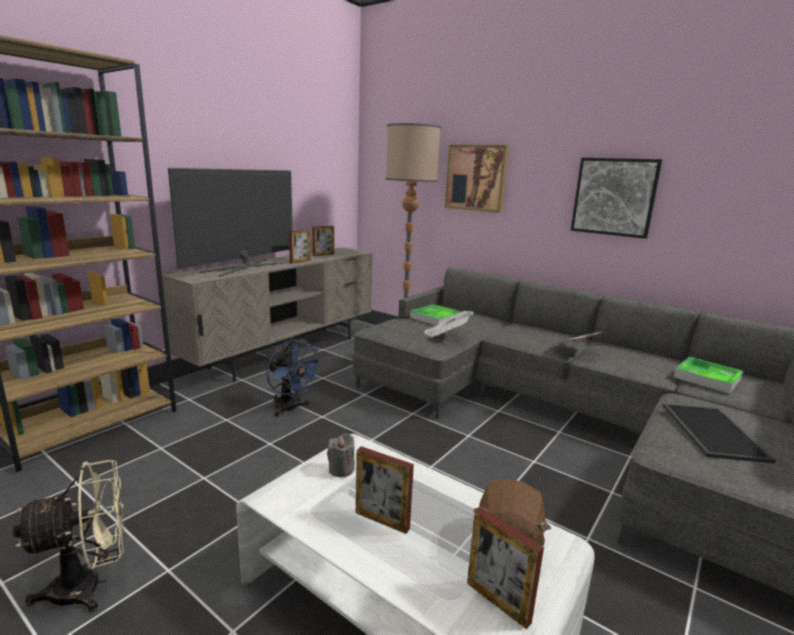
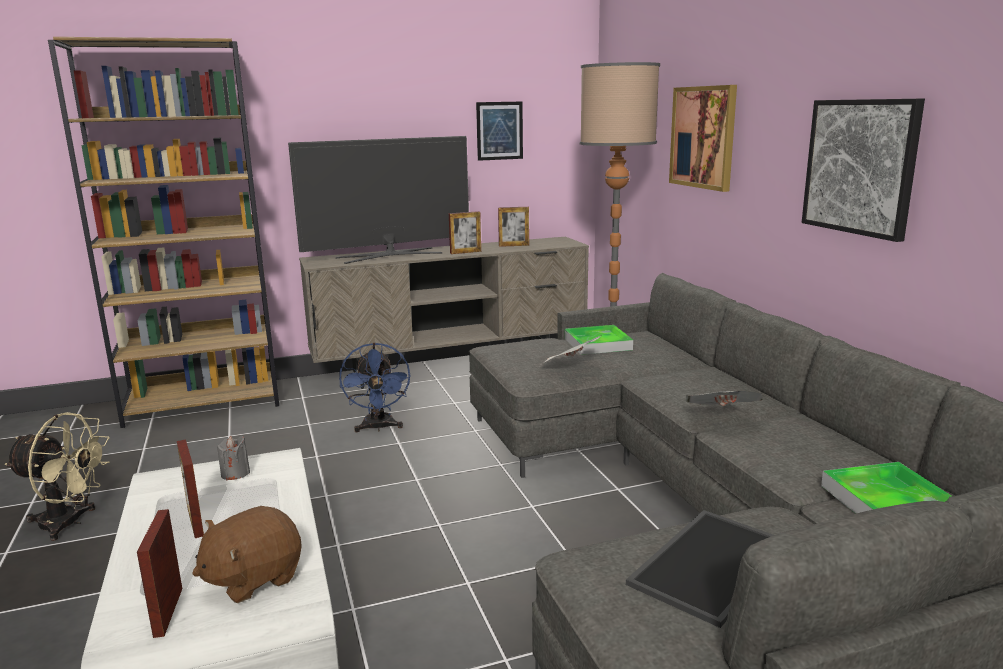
camera: 35 degrees right, 0 degrees up
(304, 168) = (499, 131): none -> picture

